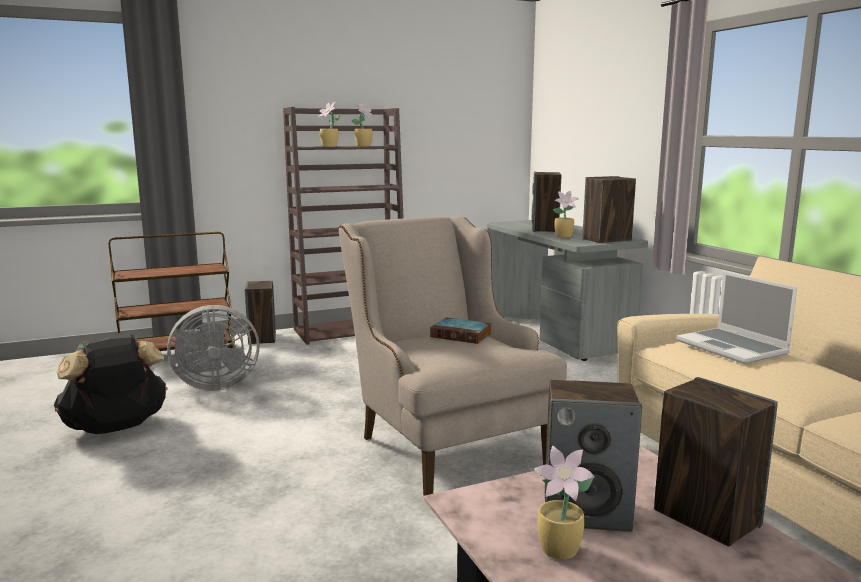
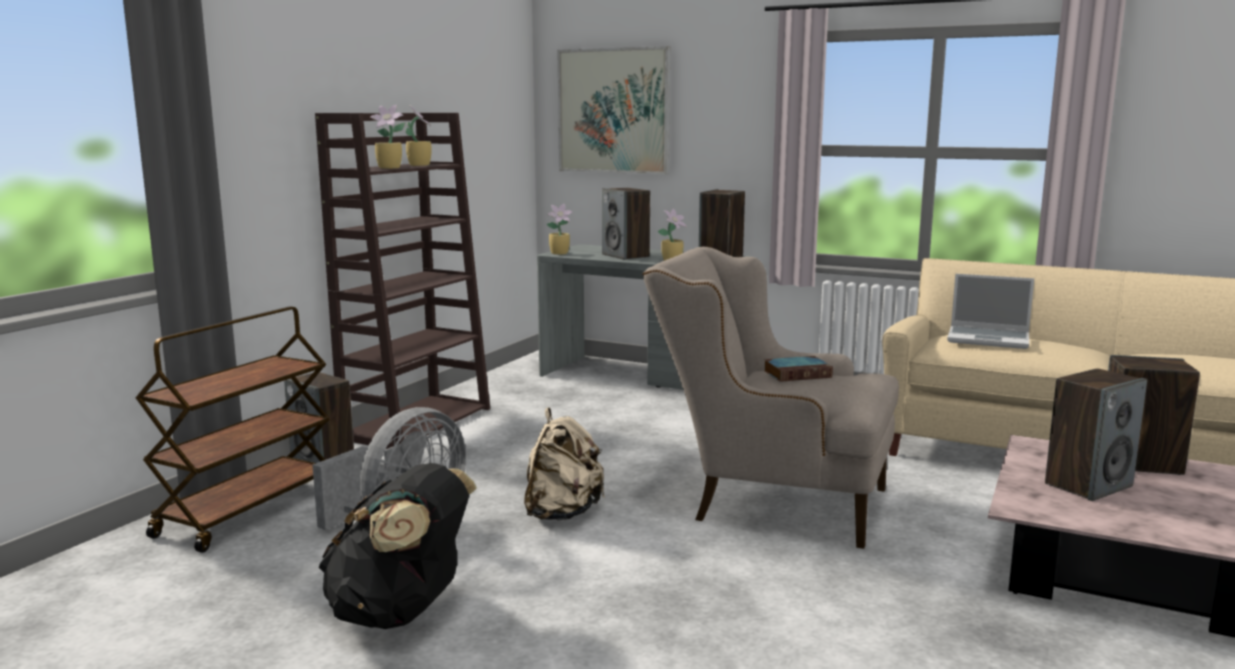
camera: 40 degrees left, 0 degrees up
(301, 405) = (562, 513): none -> beige backpack
(561, 551) = (1133, 511): potted plant -> potted plant (560, 253)
(573, 108) = (613, 111): none -> picture

